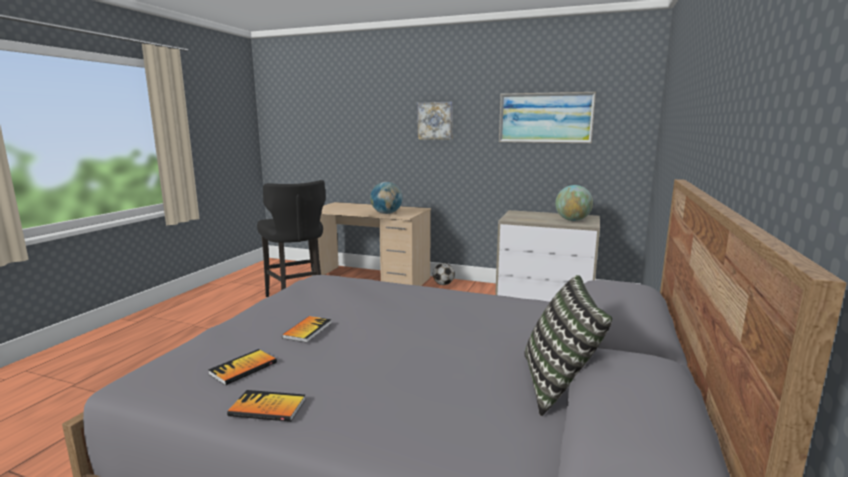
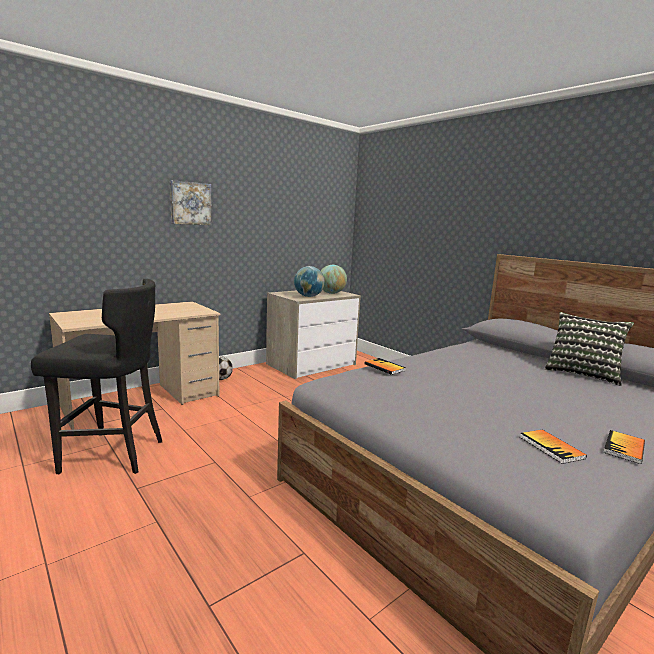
camera: 60 degrees left, 0 degrees up
(307, 330) = (475, 411): book -> book (384, 367)
(386, 213) = (178, 313): globe -> globe (308, 296)
(545, 118) = (289, 207): picture -> none

